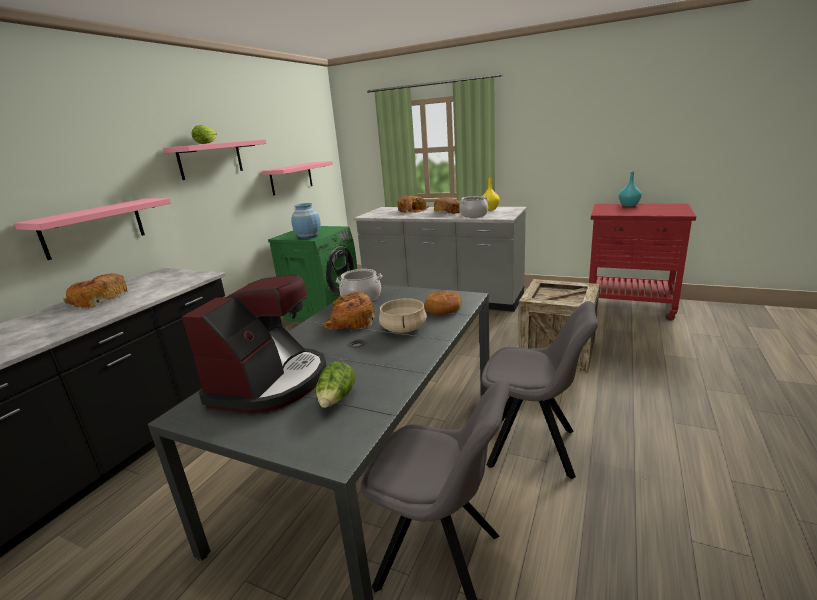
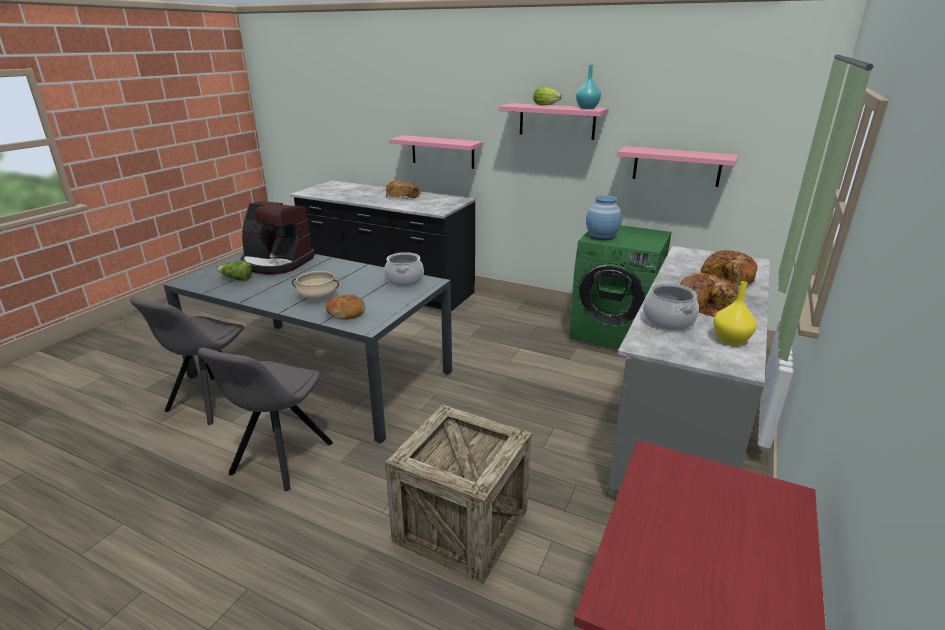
camera: 90 degrees right, 5 degrees up
(349, 322) = (350, 278): bread -> none
(628, 205) = (776, 541): turquoise vase -> turquoise vase (587, 108)

